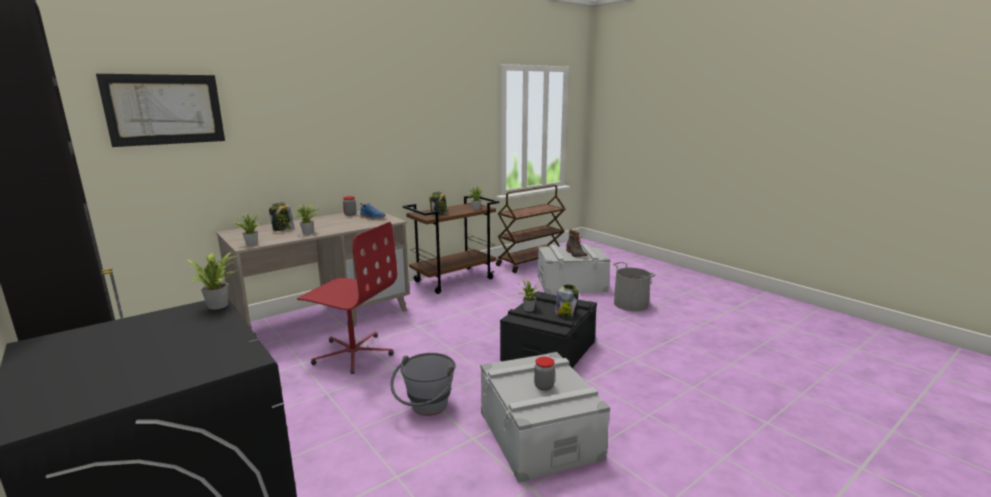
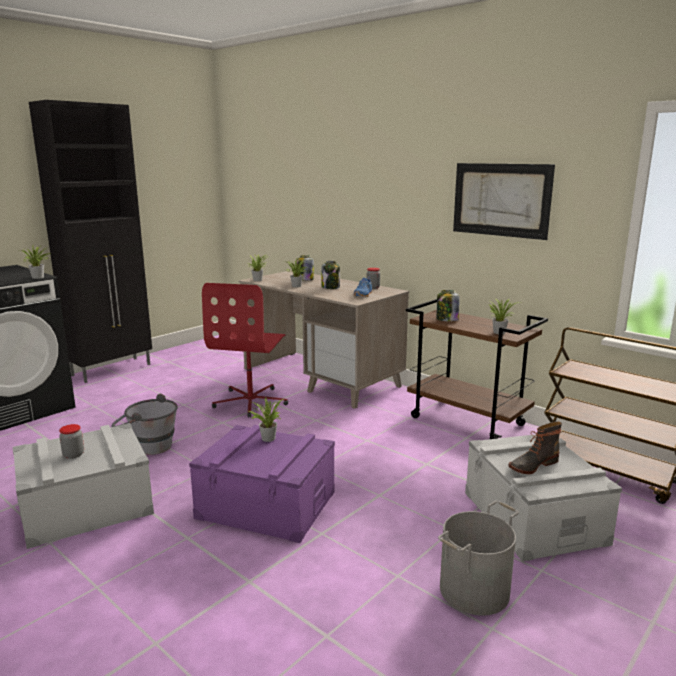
camera: 80 degrees right, 0 degrees up
(165, 109) = (277, 166): picture -> picture (500, 200)
(548, 350) = (267, 504): black storage box -> purple storage box
(566, 313) = (255, 461): jar -> jar (331, 287)

